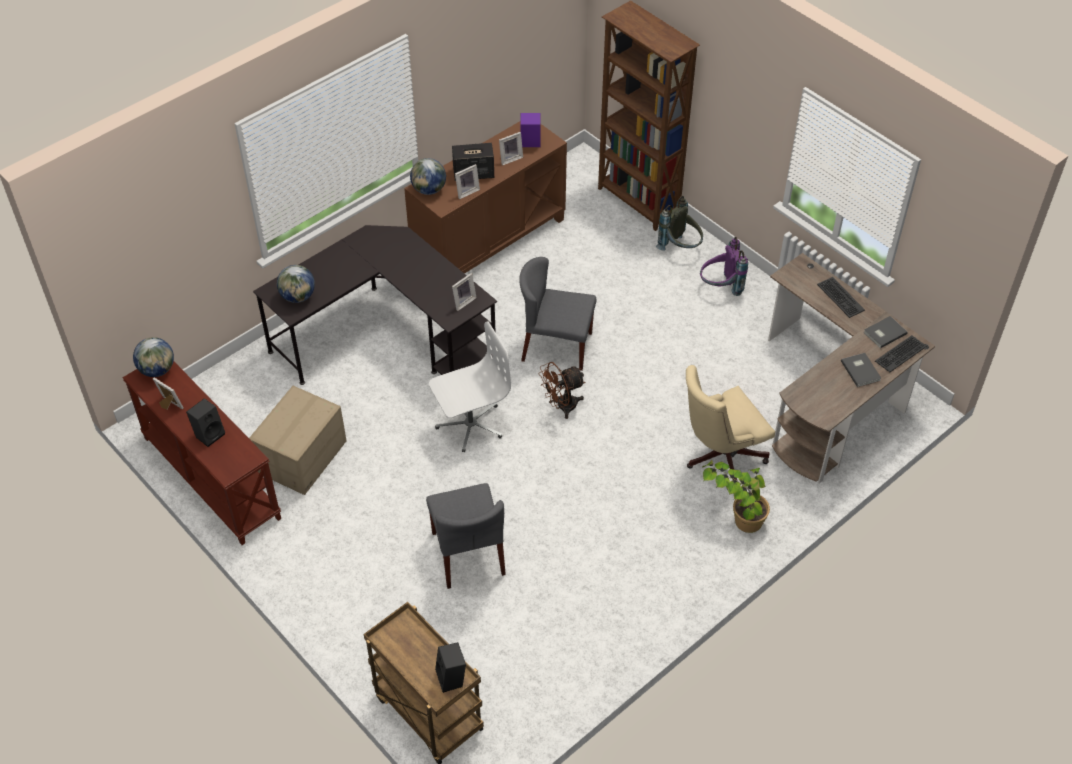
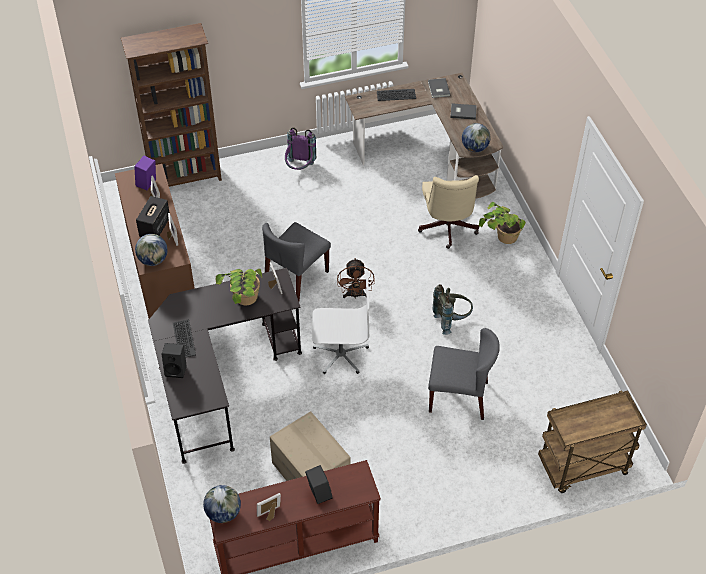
camera: 65 degrees left, 0 degrees up
(298, 296) = (200, 390): globe -> globe (475, 148)
(423, 288) = (244, 306): none -> potted plant
(452, 679) = (619, 409): black speaker -> black speaker (176, 369)
(470, 424) = (340, 354): white office chair -> white office chair turned 90 degrees clockwise
(680, 248) = (248, 174): grey backpack -> grey backpack (452, 320)
(900, 353) = (460, 89): keyboard -> keyboard (183, 339)

